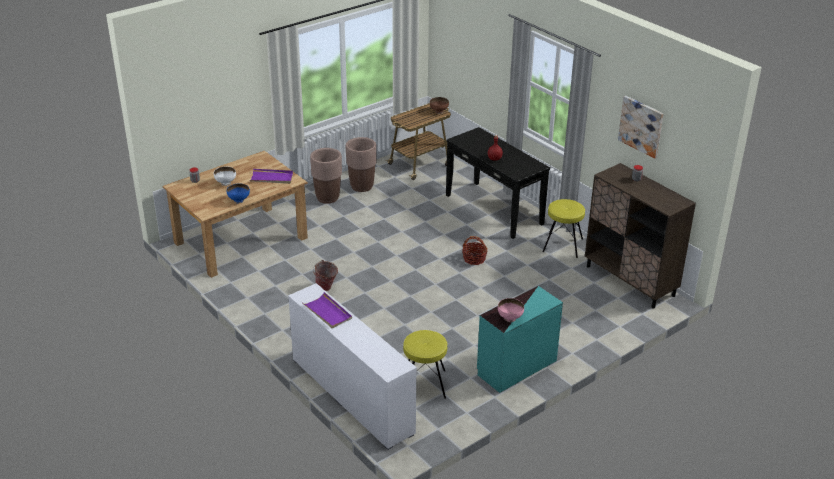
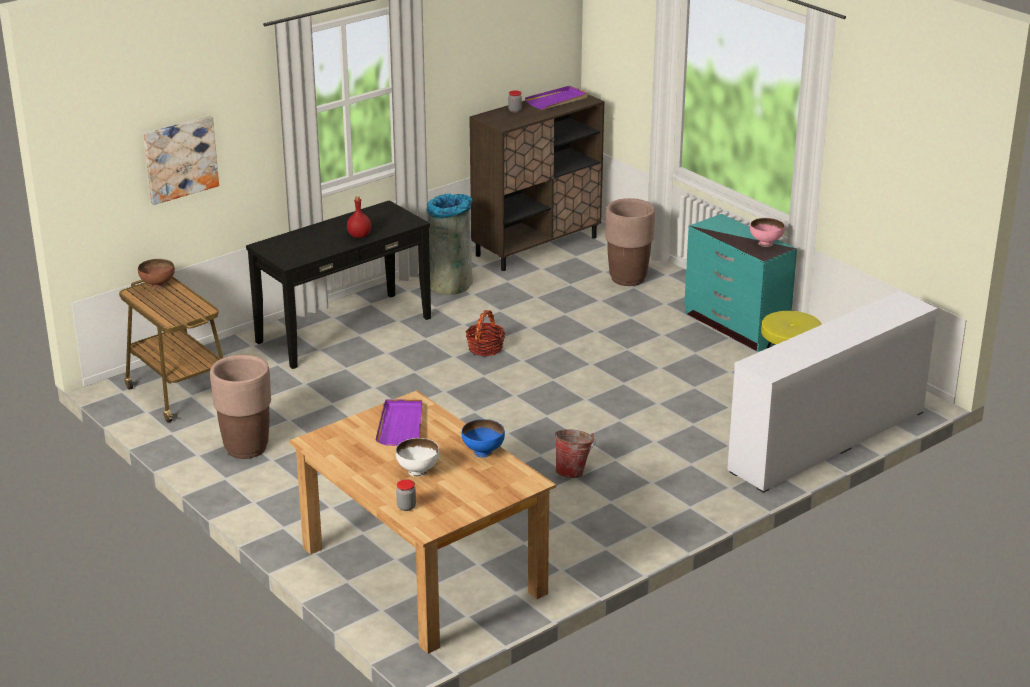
camera: 90 degrees left, 5 degrees down
(327, 198) = (281, 483): brown planter -> brown planter (628, 279)
(327, 312) = (805, 350): purple tray -> purple tray (557, 100)
(563, 245) = (450, 283): yellow stool -> grey trash can
(641, 126) = (484, 47): picture -> picture (180, 159)

